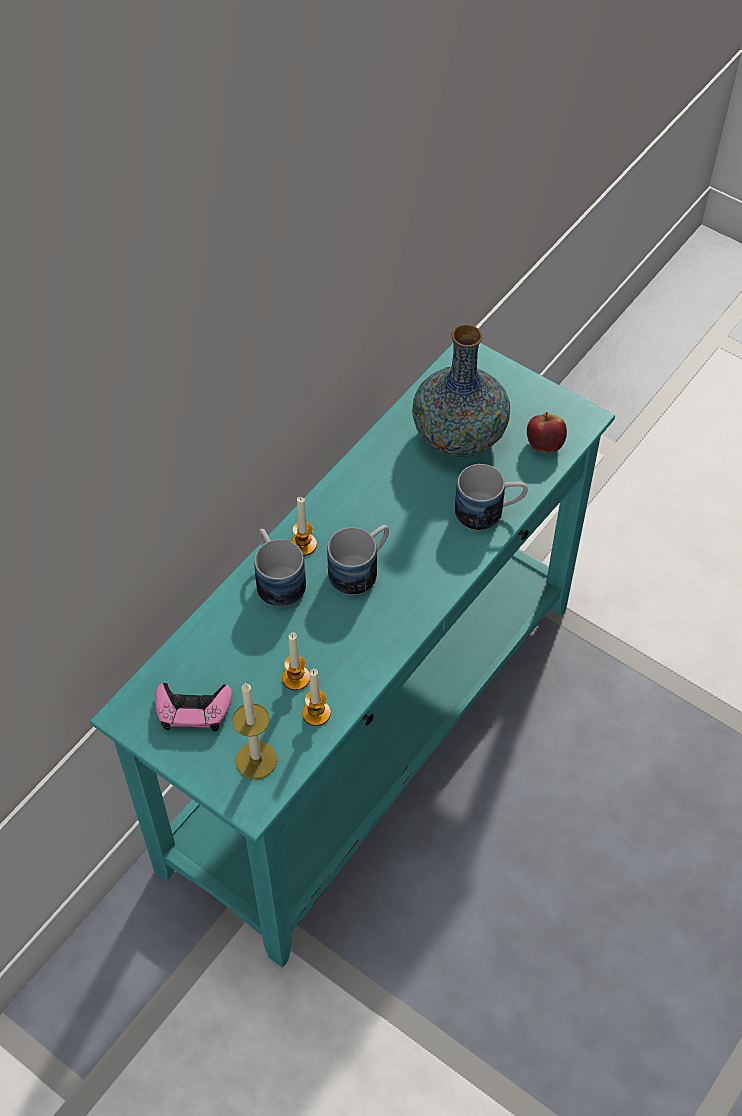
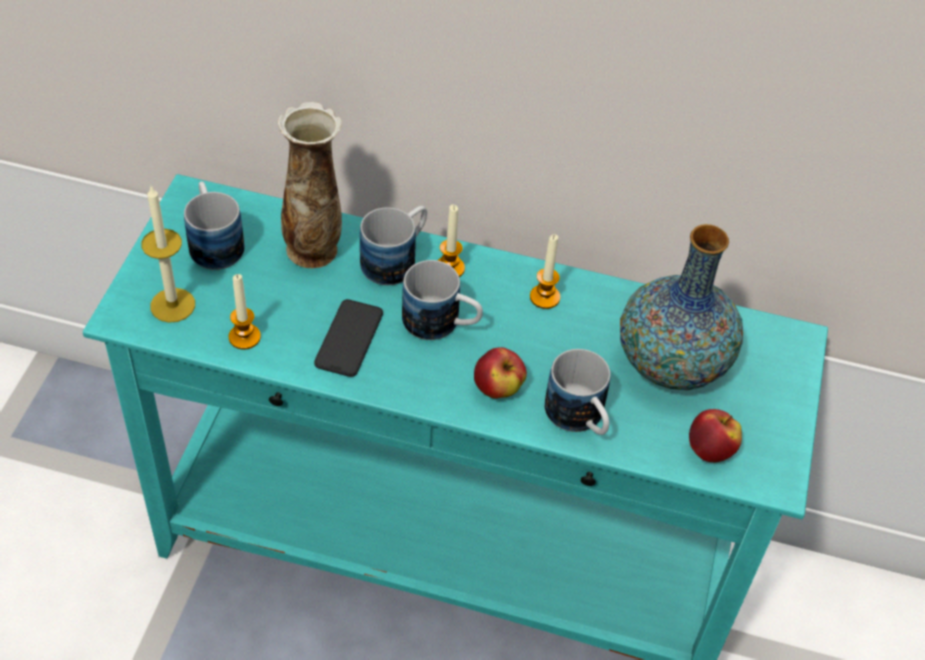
camera: 65 degrees right, 5 degrees down
(193, 710) = (214, 241): pink game controller -> mug
(239, 636) = (313, 250): none -> vase
(296, 678) = (281, 309): candle -> candle (544, 297)
(349, 638) = (349, 338): none -> phone
(440, 553) = (498, 389): none -> apple

